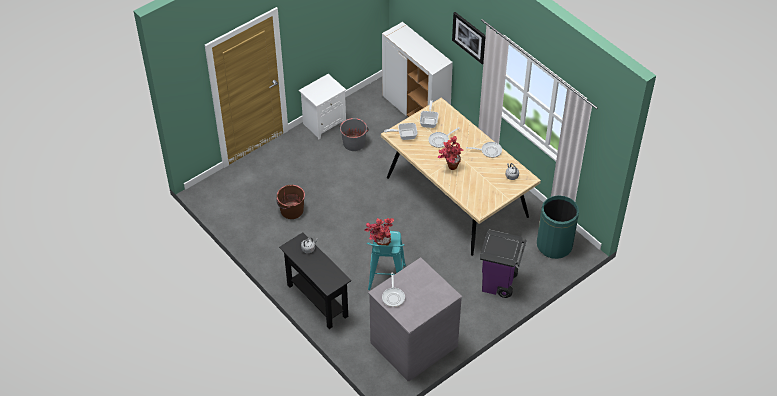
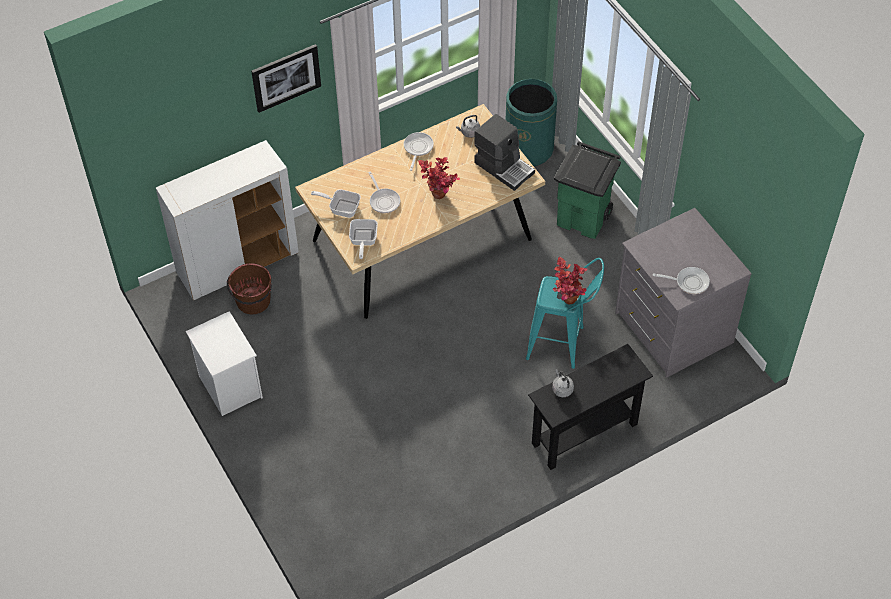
camera: 80 degrees left, 5 degrees up
(291, 210) = (404, 450): brown bucket -> brown bucket (253, 301)
(354, 143) = (283, 351): grey bucket -> none
(485, 197) = (504, 167): none -> coffee machine
(499, 283) = (584, 218): purple trash can -> green trash can

